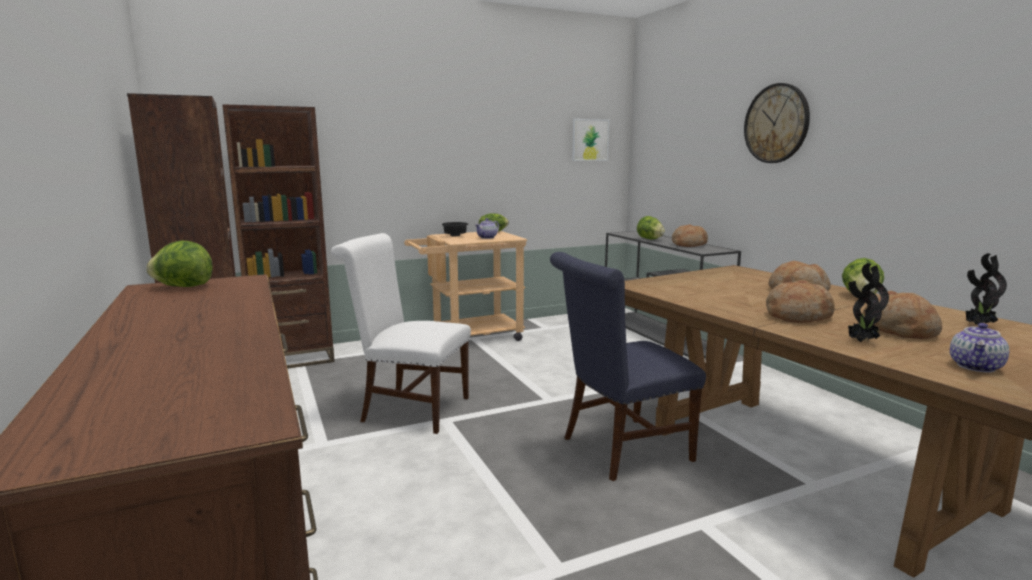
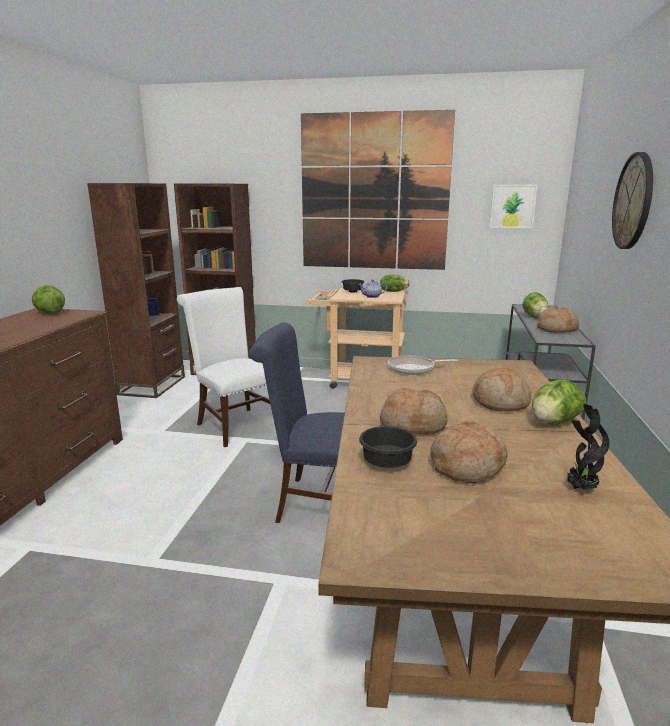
camera: 35 degrees right, 5 degrees up
(461, 125) = (374, 193): none -> picture
(682, 283) = (414, 369): none -> frying pan
(861, 341) = (389, 463): potted plant -> black bowl
(976, 367) = (411, 522): teapot -> none

